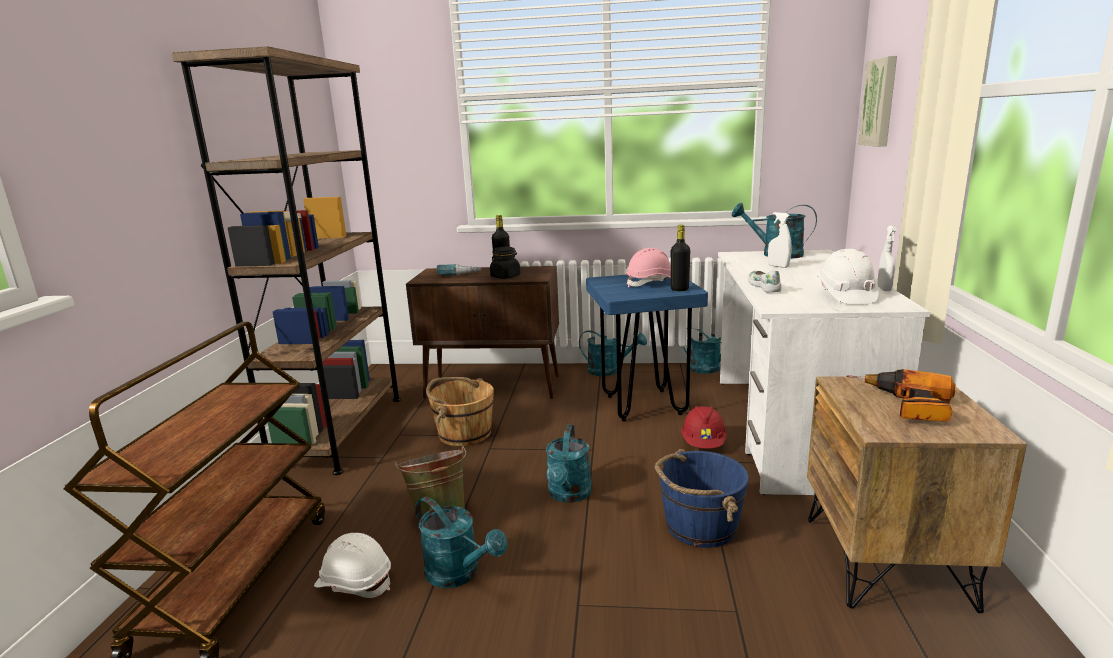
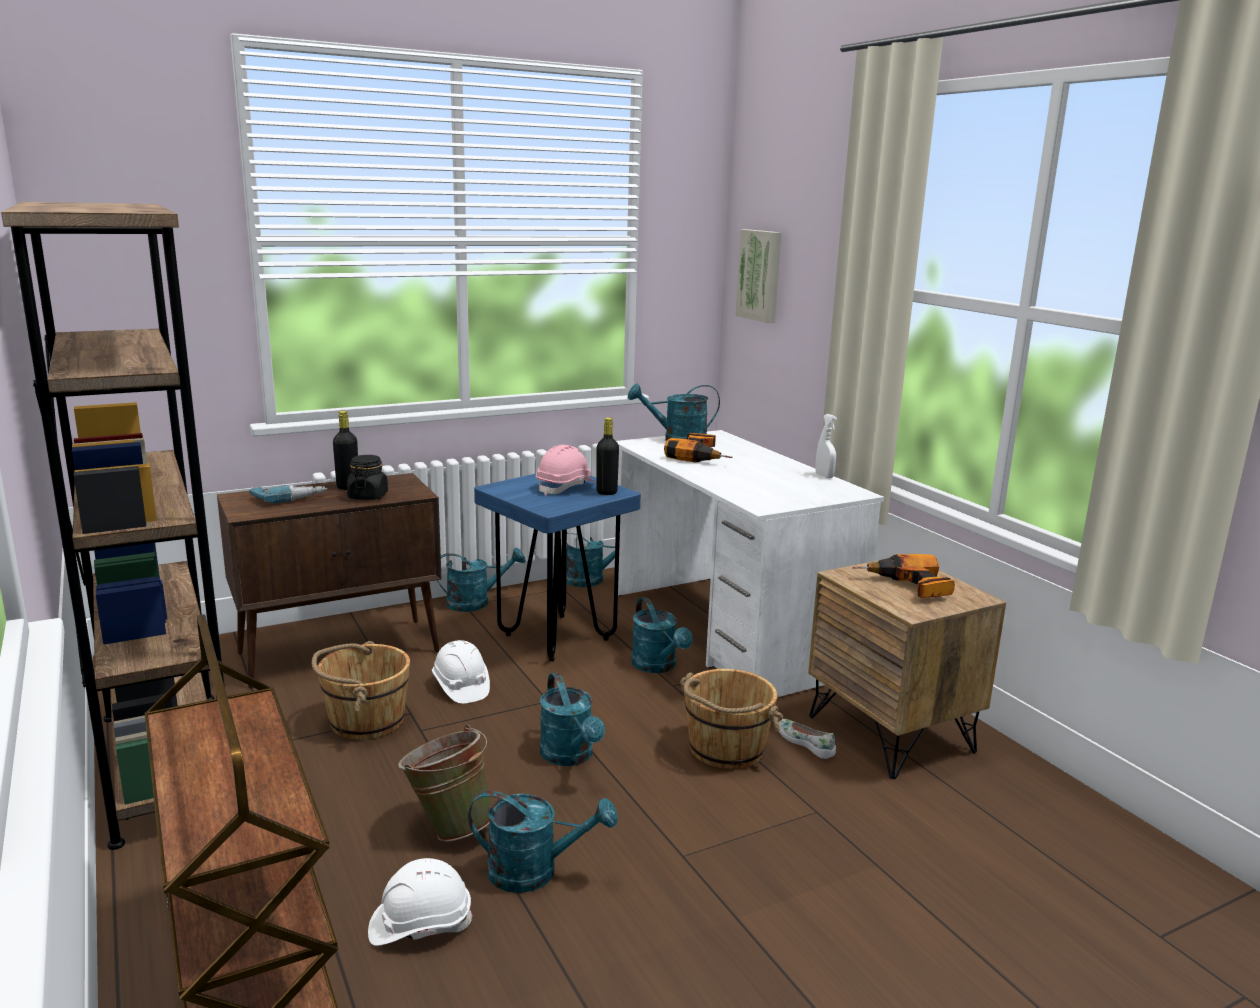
camera: 35 degrees left, 0 degrees up
(699, 526) = (725, 749): blue bucket -> brown bucket
(703, 444) = (658, 666): red hard hat -> turquoise watering can
(764, 286) = (720, 483): white shoe -> white shoe (805, 743)
(778, 266) = (700, 456): white spray bottle -> power drill
(845, 295) = (802, 487): white hard hat -> white hard hat (461, 687)

